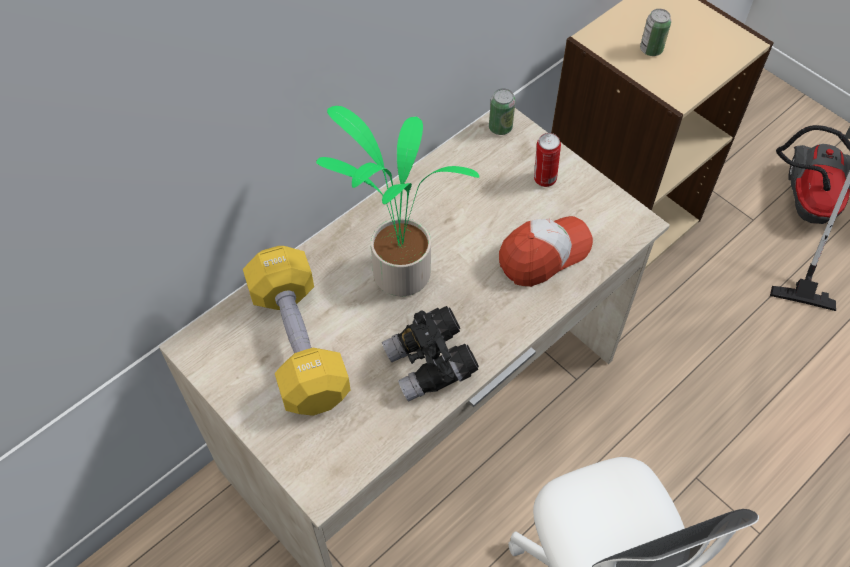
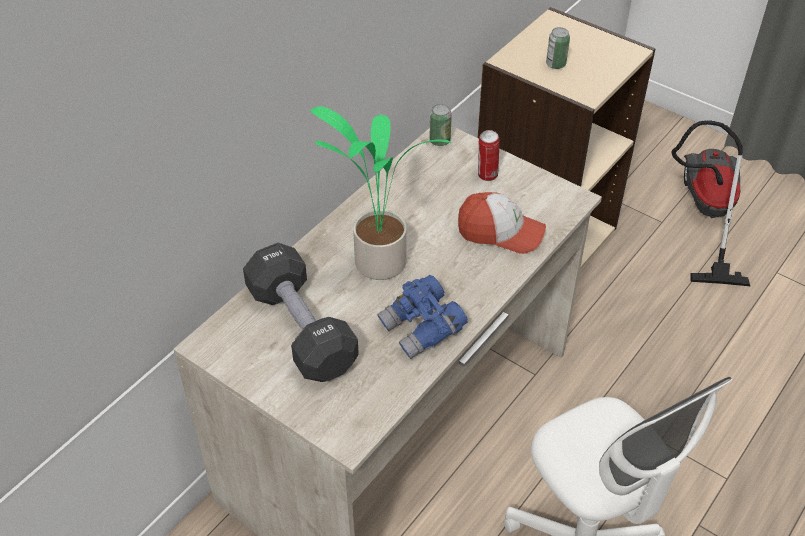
camera: 10 degrees left, 10 degrees down
(299, 344) = (301, 329): yellow dumbbell -> black dumbbell
(430, 365) = (422, 329): black binoculars -> blue binoculars
(543, 254) = (500, 232): cap -> cap turned 60 degrees clockwise

